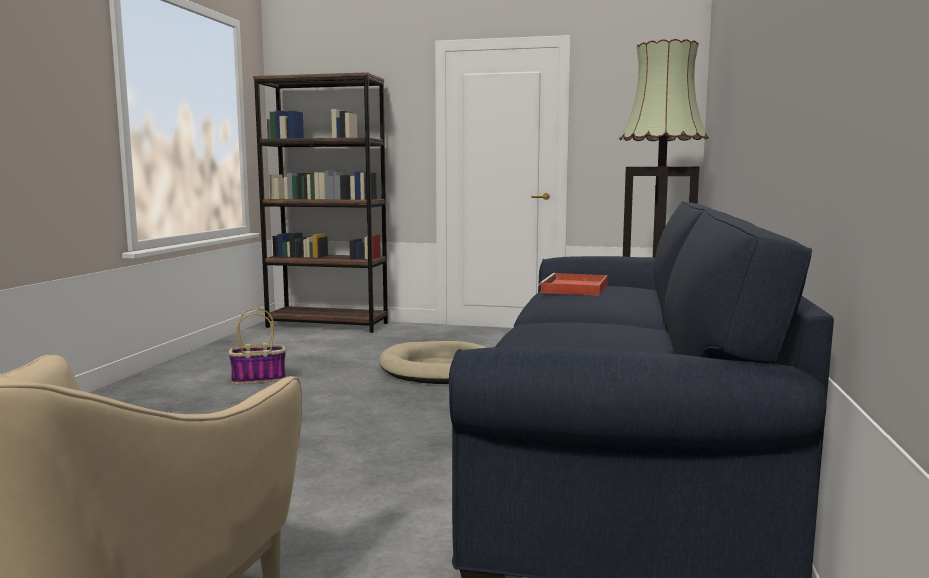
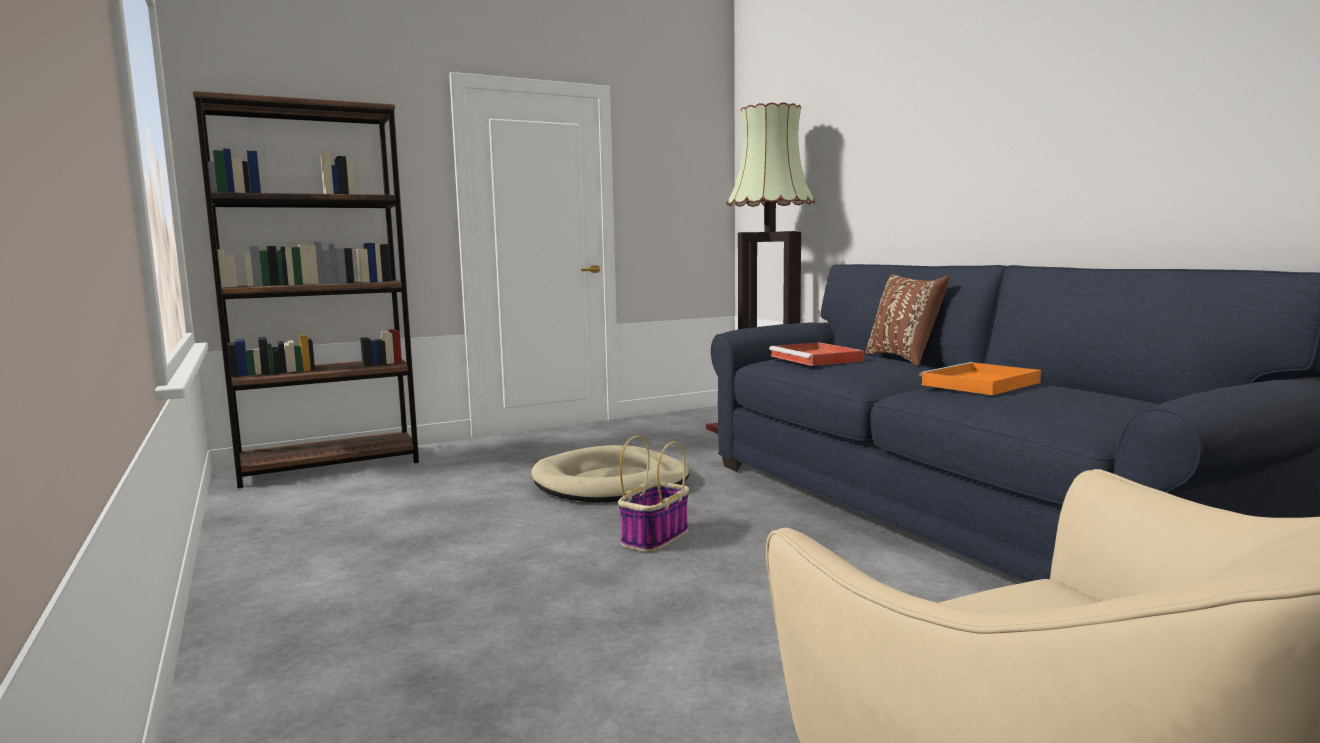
camera: 40 degrees left, 0 degrees up
(259, 379) = (422, 550): basket -> basket (655, 537)
(578, 324) = (979, 384): none -> orange tray
(651, 299) = (904, 358): none -> brown pillow

